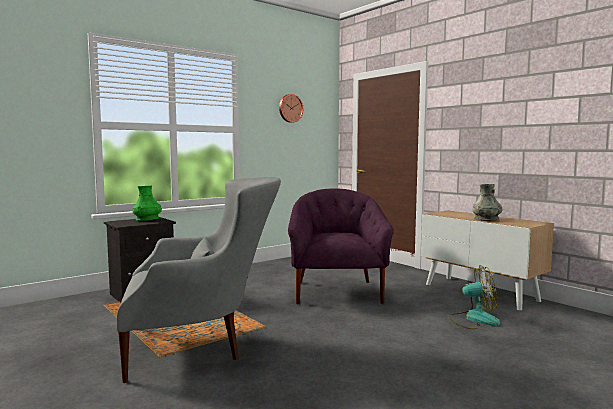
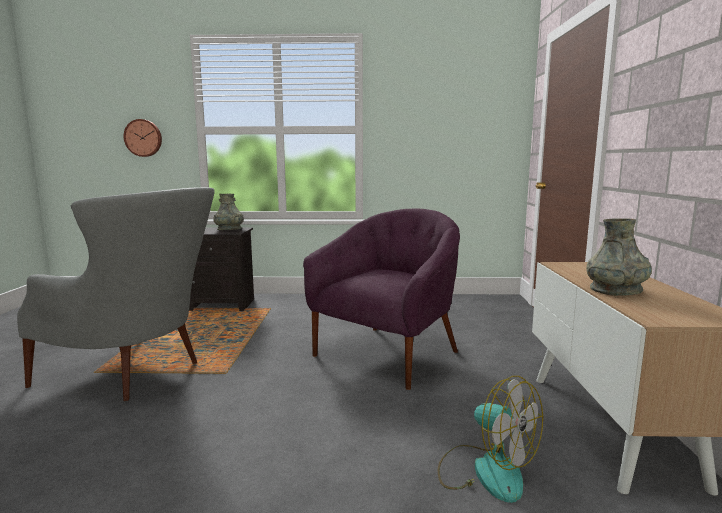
camera: 40 degrees right, 5 degrees up
(147, 220) = (229, 229): green vase -> grey vase
(290, 108) = (443, 97): wall clock -> wall clock (143, 138)

